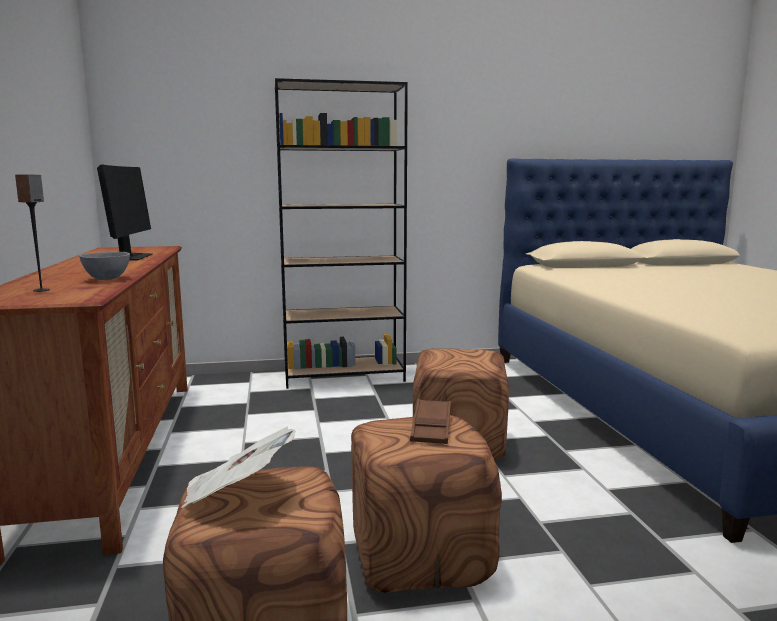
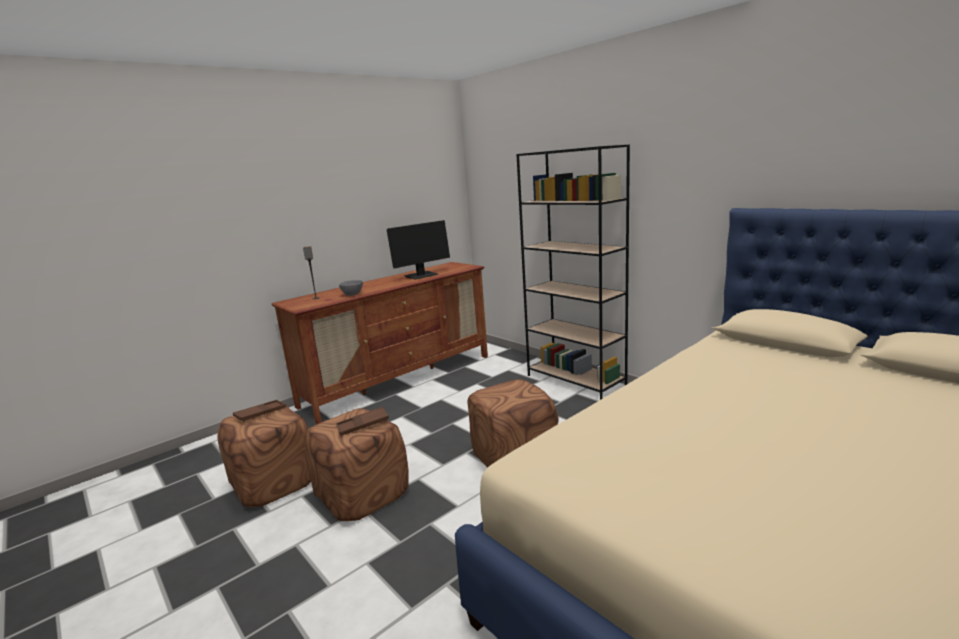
camera: 60 degrees right, 5 degrees up
(237, 494) = (261, 413): newspaper -> brown tray

